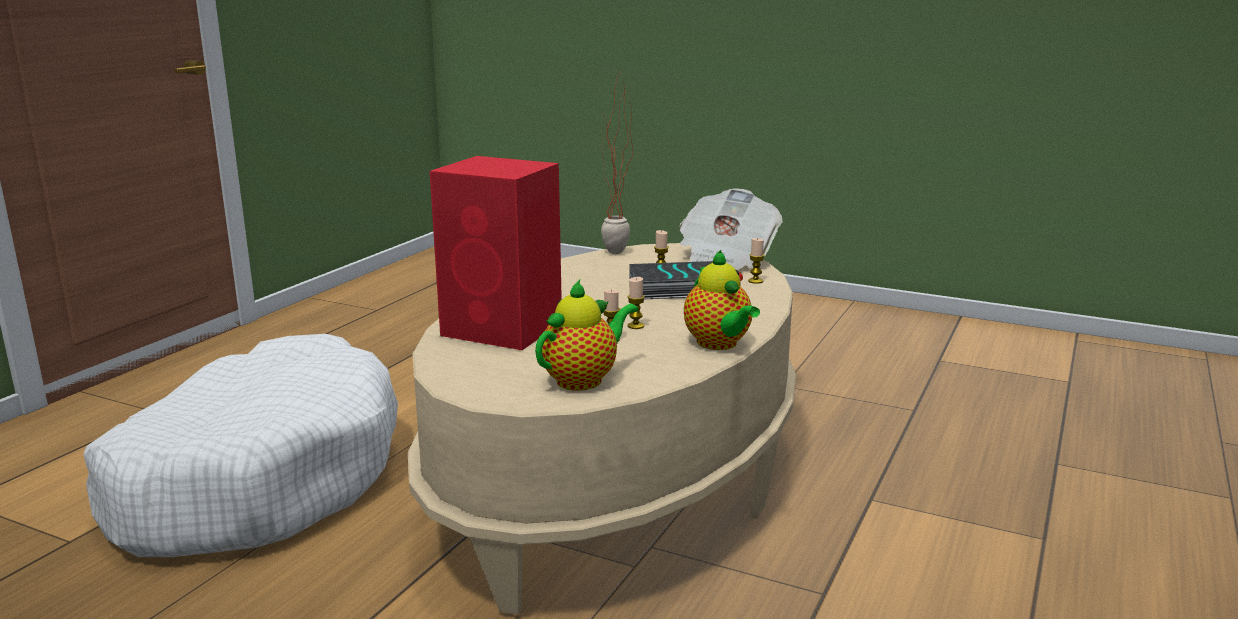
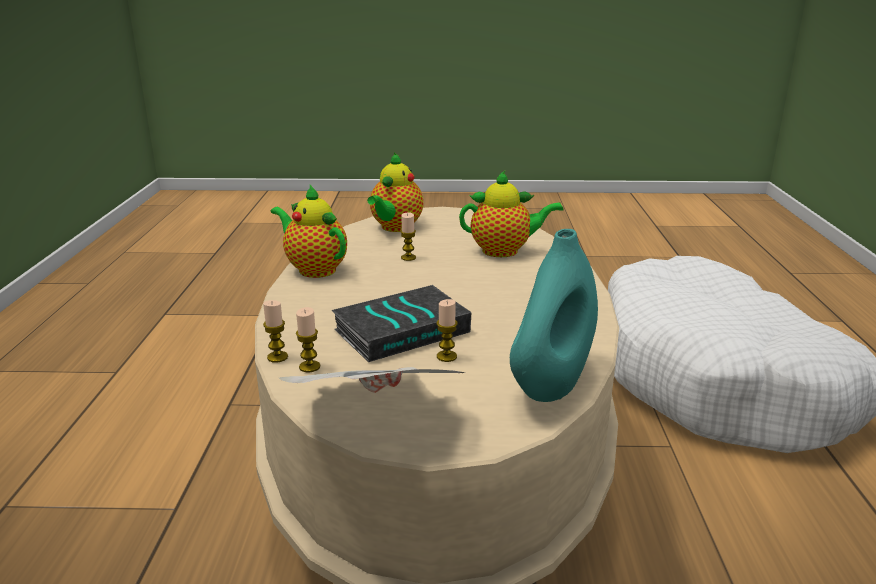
camera: 155 degrees right, 5 degrees up
(504, 329) = (504, 251): red speaker -> teapot
(615, 255) = (551, 385): potted plant -> turquoise vase
(635, 326) = (401, 273): candle -> candle (277, 357)

